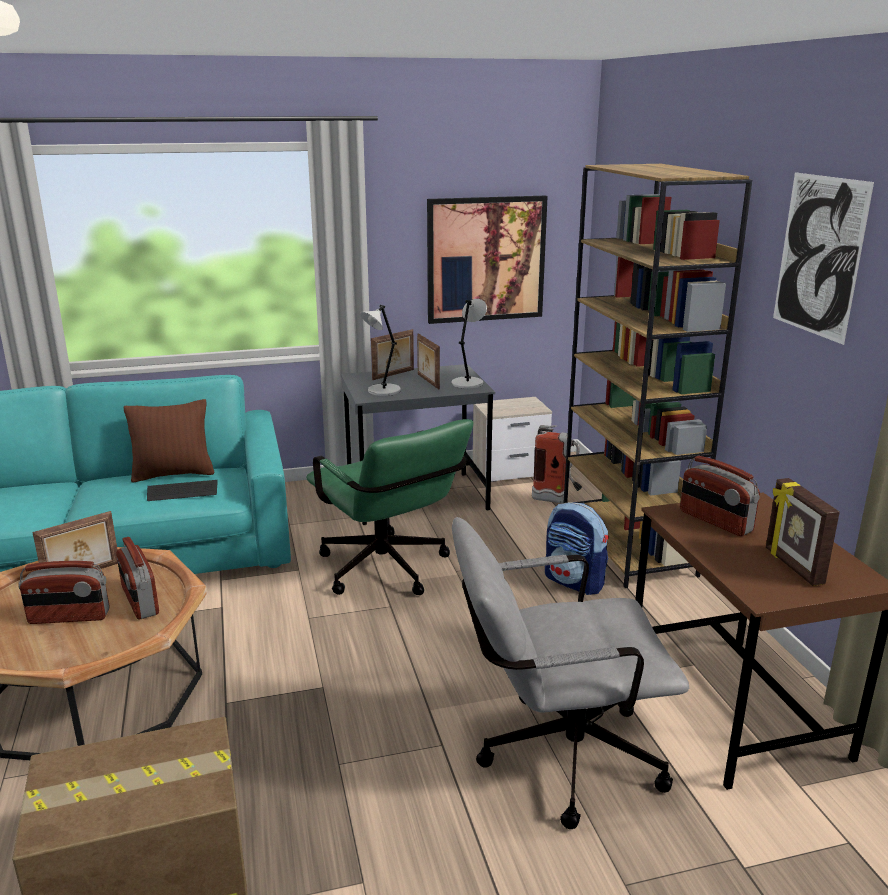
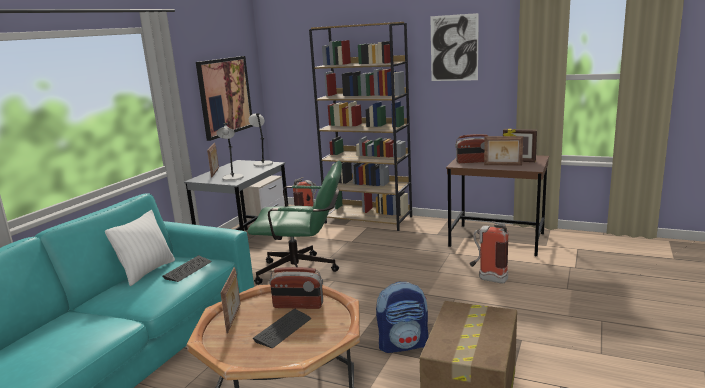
camera: 50 degrees left, 5 degrees down
(69, 617) = (283, 329): radio -> keyboard
(173, 474) = (147, 272): brown pillow -> white pillow
(427, 381) = (242, 169): picture frame -> picture frame (503, 165)
(554, 757) = (488, 278): grey office chair -> fire extinguisher
(575, 582) = (379, 237): backpack -> backpack (403, 344)

